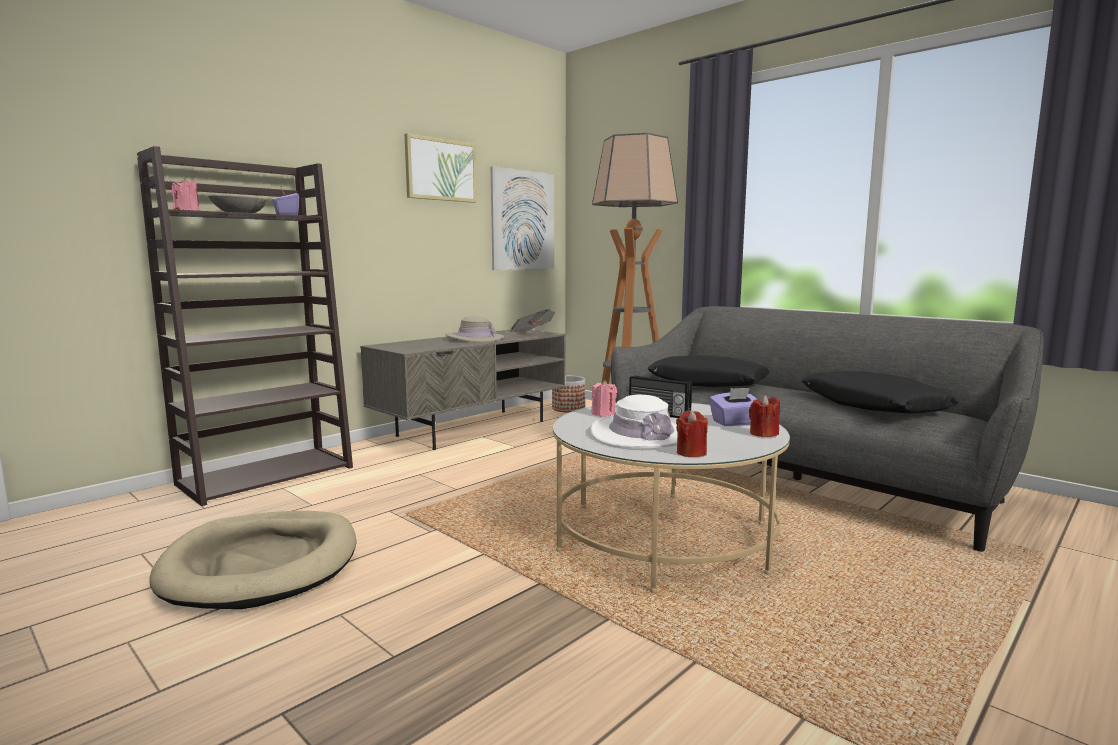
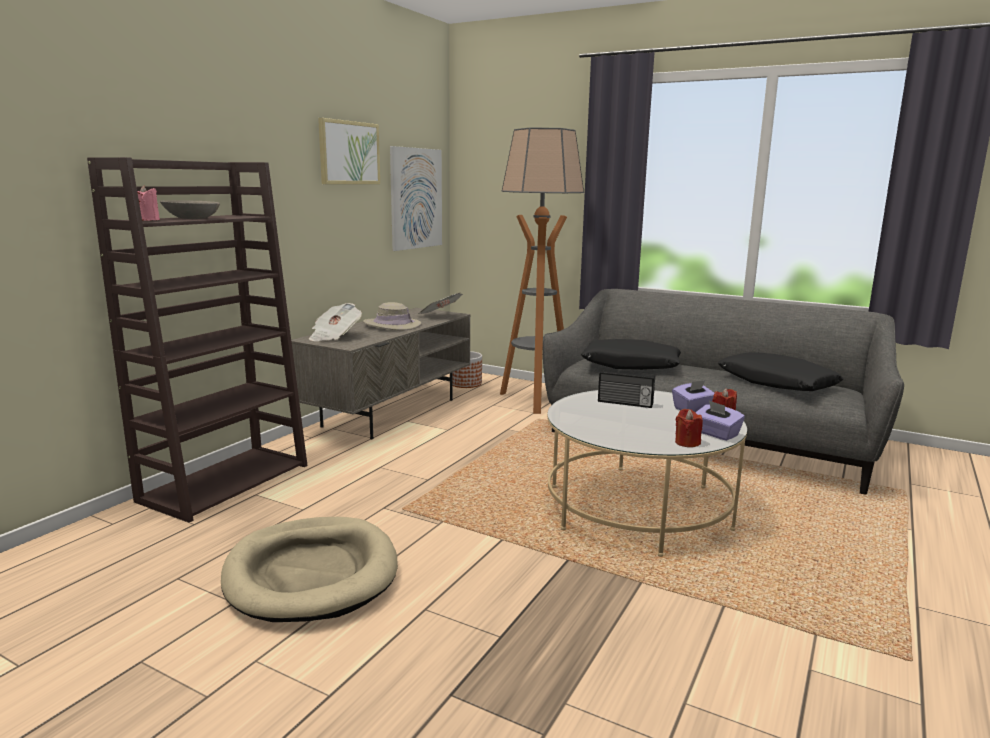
camera: 15 degrees left, 5 degrees up
(286, 216) = (231, 216): purple tissue box -> purple tissue box (716, 434)
(406, 344) = (334, 336): none -> newspaper
(603, 414) = (581, 407): pink candle -> none
(640, 435) = (632, 427): white hat -> none

